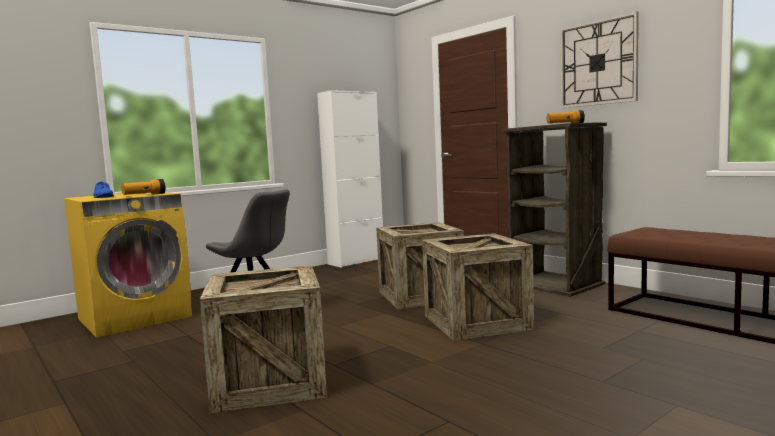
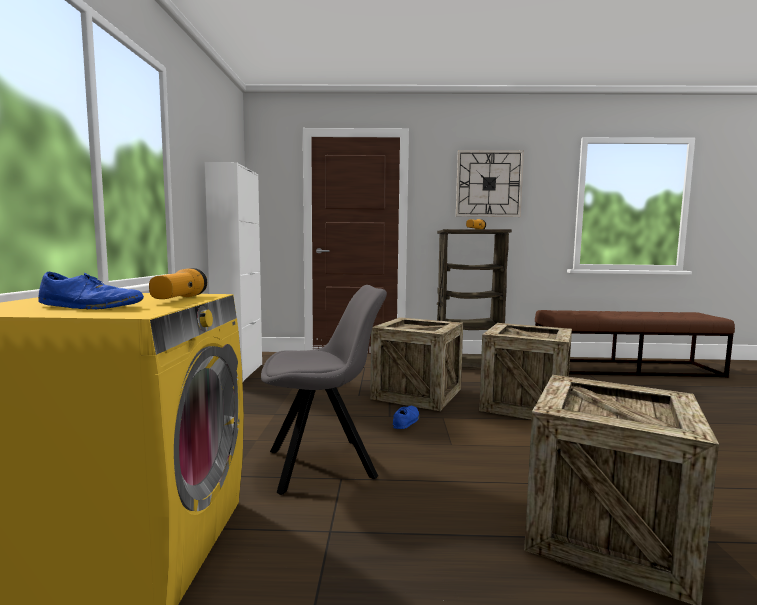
camera: 50 degrees left, 0 degrees up
(356, 308) = (406, 421): none -> blue shoe

